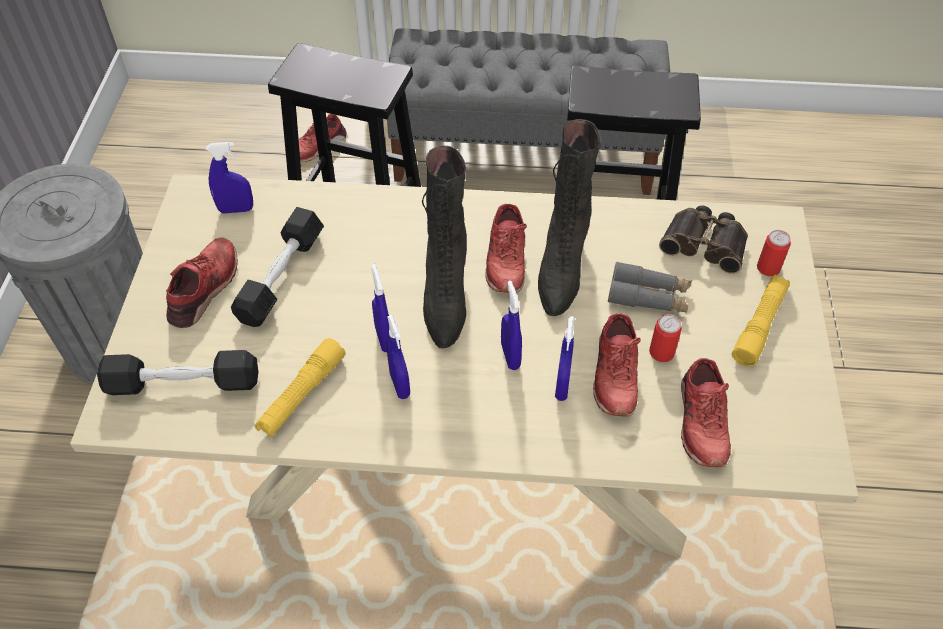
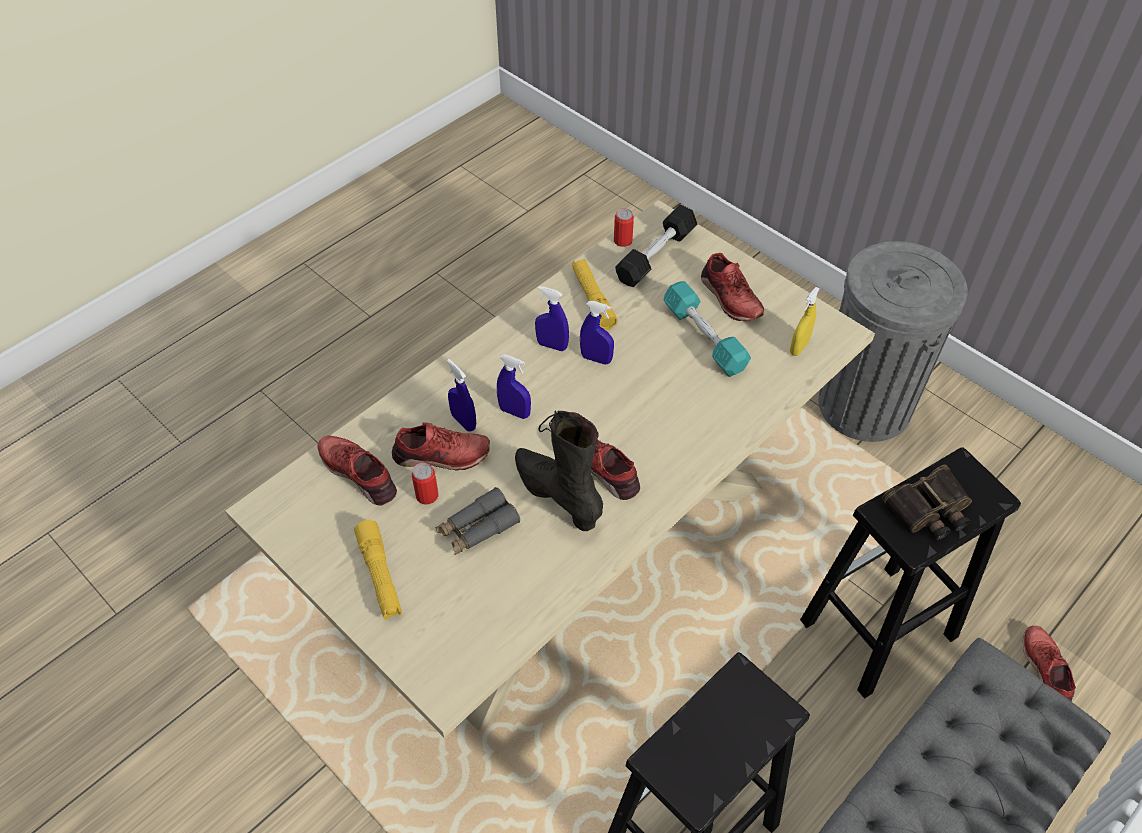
camera: 130 degrees right, 0 degrees up
(236, 209) = (799, 347): blue spray bottle -> yellow spray bottle
(281, 277) = (704, 338): black dumbbell -> turquoise dumbbell
(445, 296) = (600, 411): black boot -> none
(614, 374) = (441, 455): red shoe -> red shoe turned 135 degrees clockwise
(705, 243) = (483, 612): binoculars -> binoculars (929, 510)
(768, 268) = (416, 634): can -> can (622, 241)

